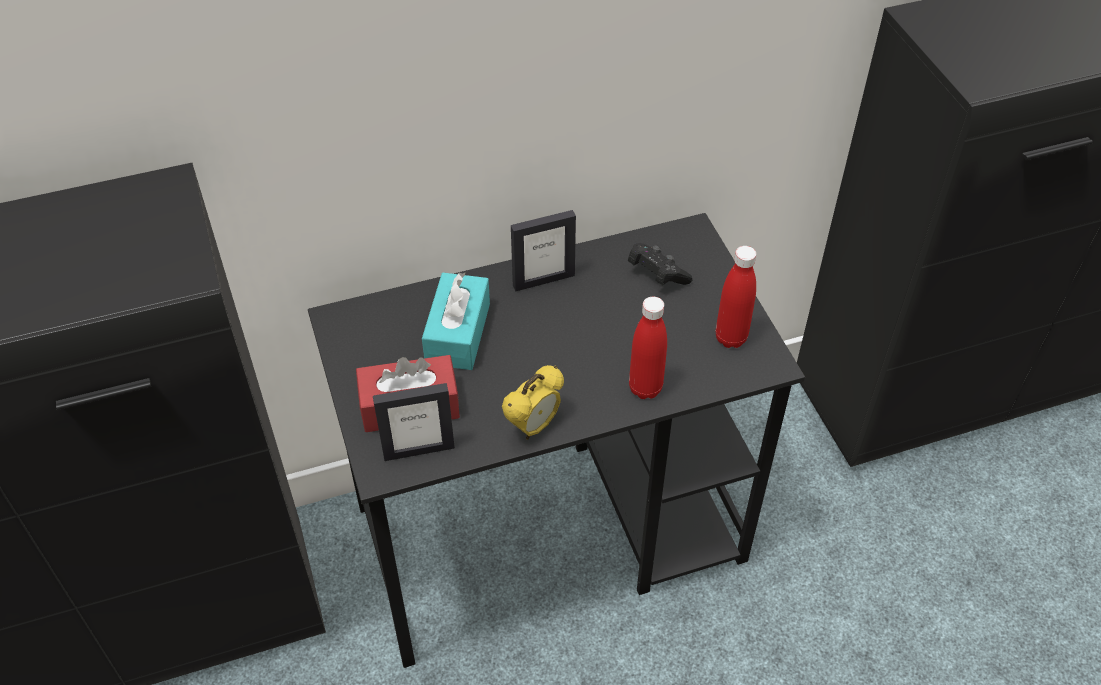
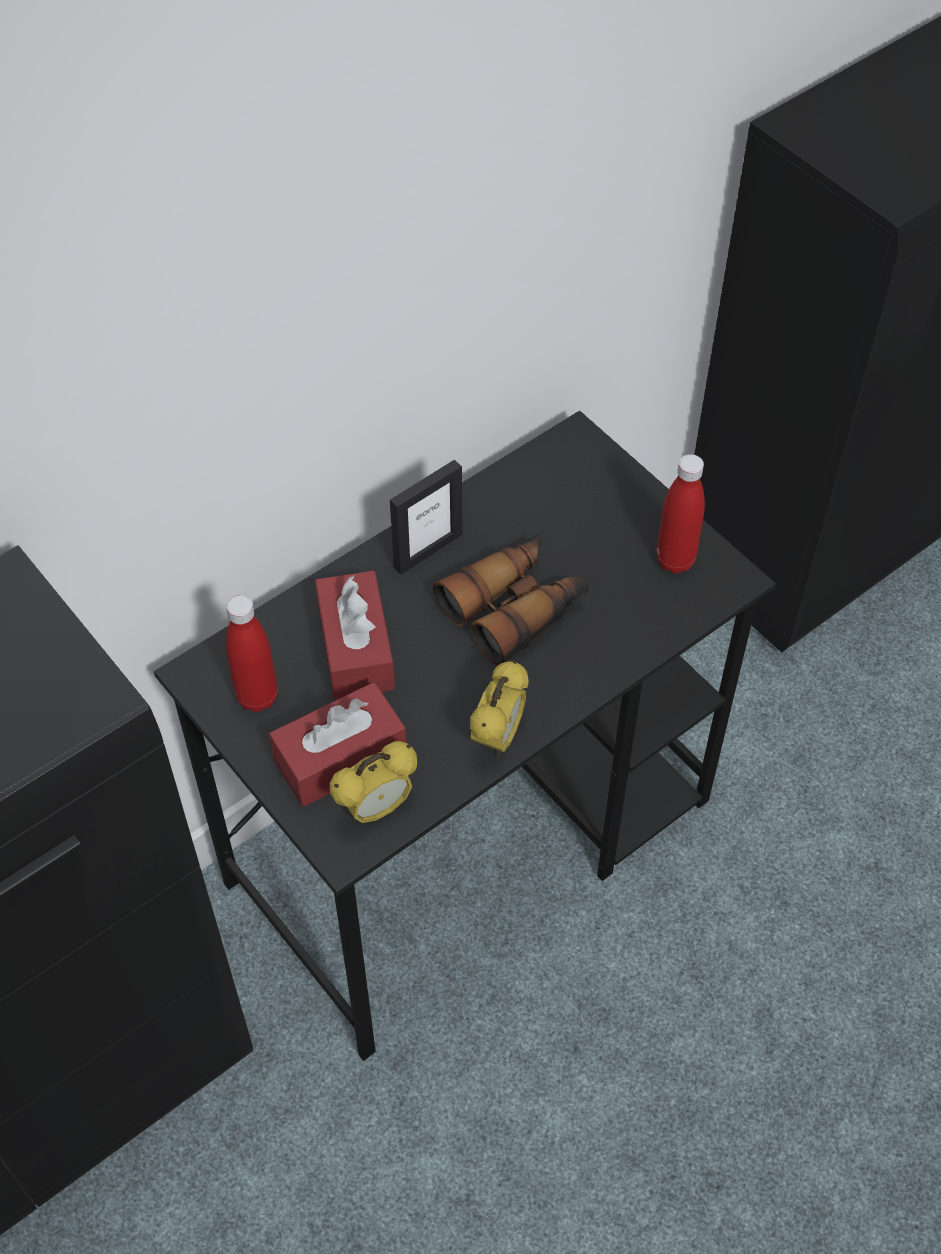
camera: 20 degrees left, 5 degrees up
(418, 450) = (377, 808): picture frame -> alarm clock
(458, 333) = (356, 648): turquoise tissue box -> red tissue box
(590, 337) = (515, 607): none -> binoculars
(645, 388) = (605, 651): red bottle -> red bottle (257, 697)
(656, 274) = (557, 505): black game controller -> none

